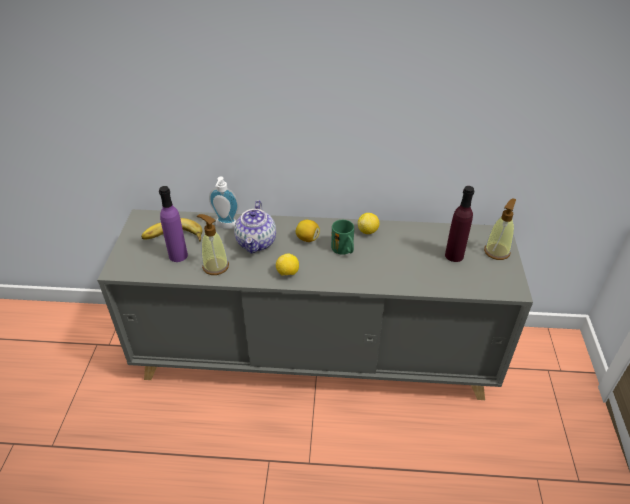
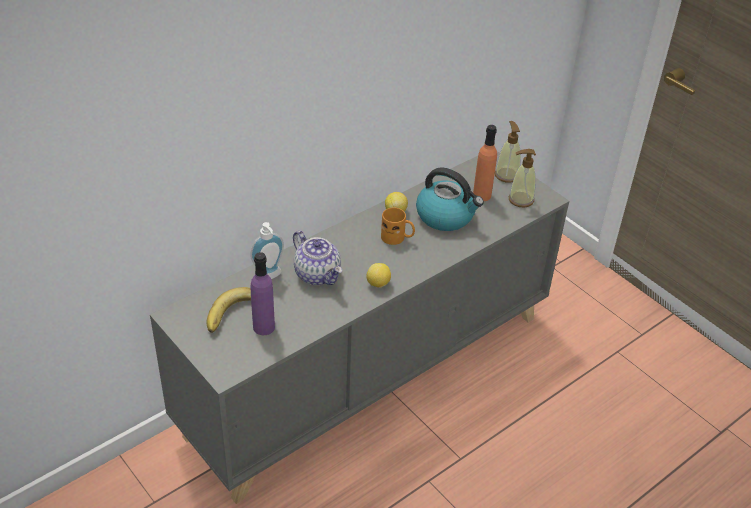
camera: 45 degrees left, 0 degrees up
(215, 266) = (311, 315): soap dispenser -> soap dispenser (520, 200)
(307, 238) = (355, 246): lemon -> none
(344, 250) = (397, 238): green mug -> orange mug
(403, 255) = (446, 216): none -> kettle
(454, 255) = (482, 195): purple bottle -> orange bottle

